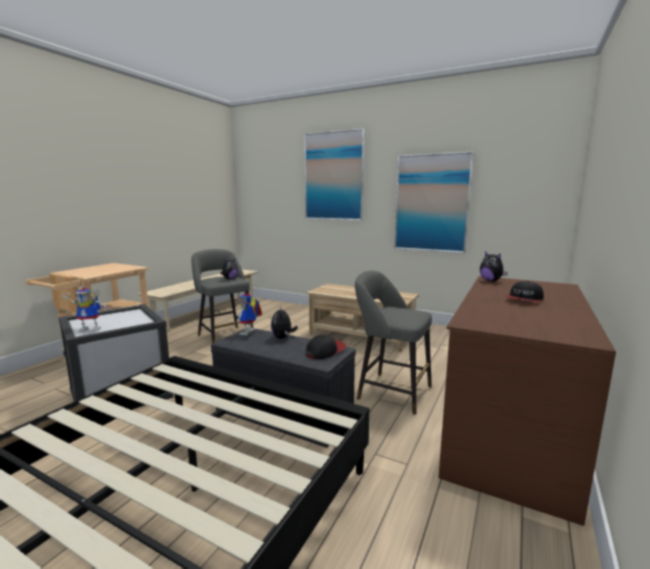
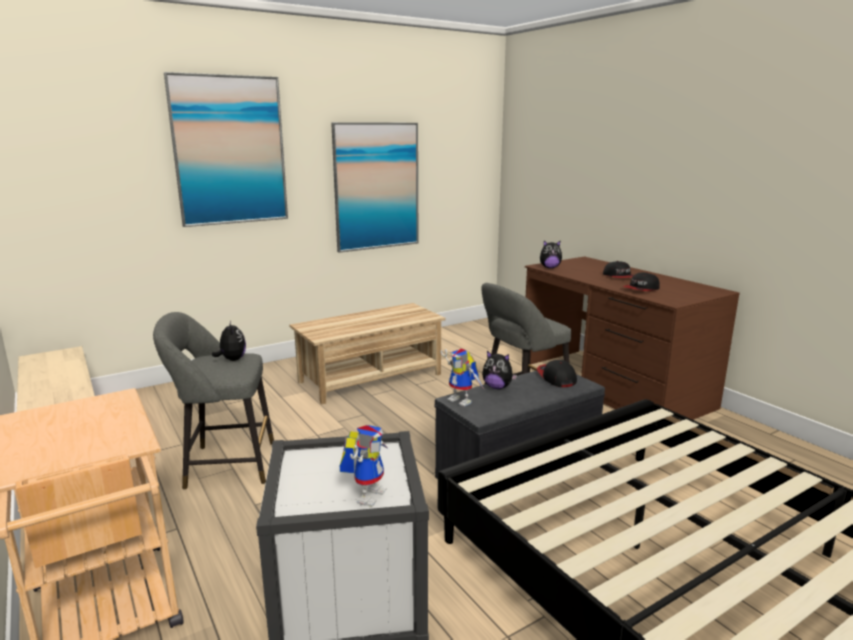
camera: 60 degrees left, 5 degrees up
(492, 309) = (641, 289): none -> cap

